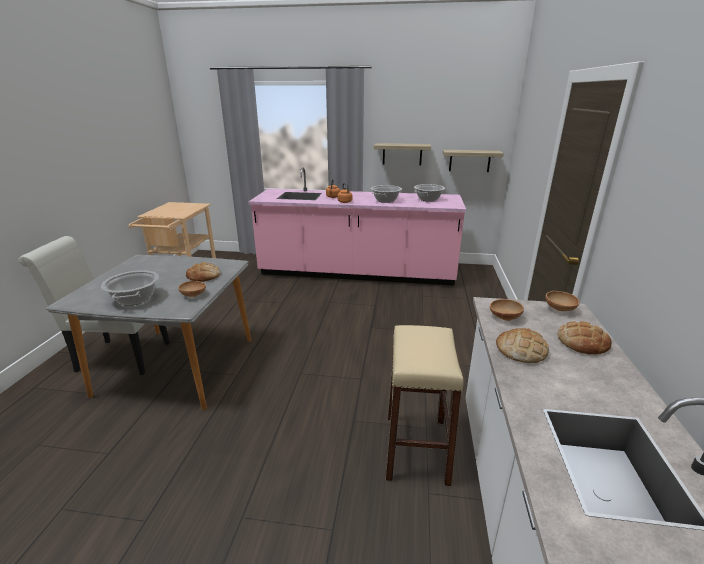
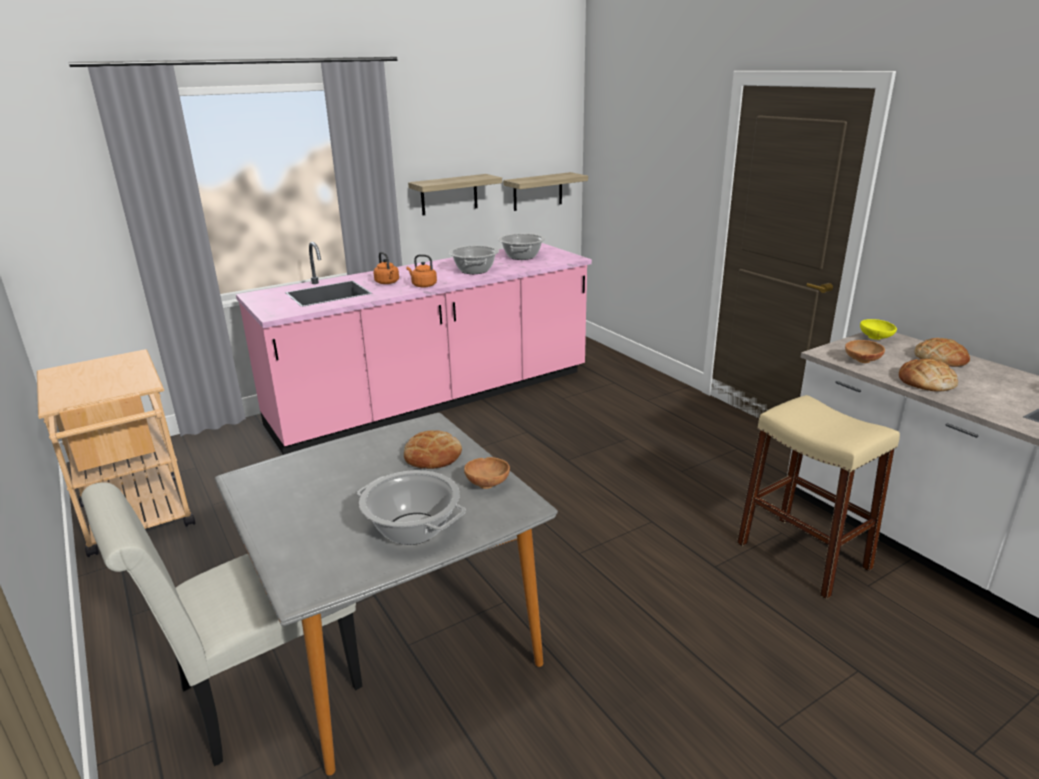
camera: 40 degrees left, 0 degrees up
(559, 310) = (876, 338): brown bowl -> yellow bowl

